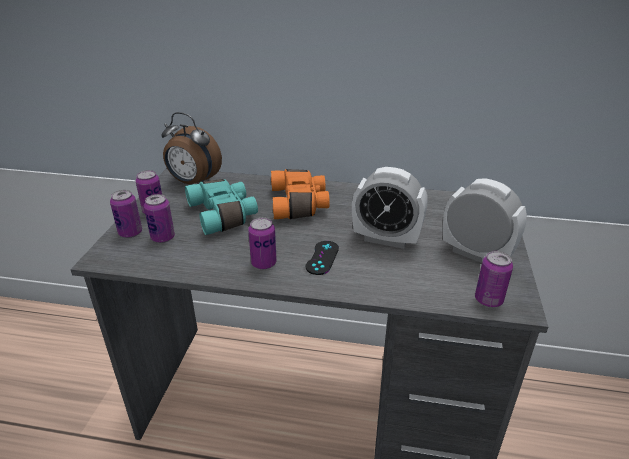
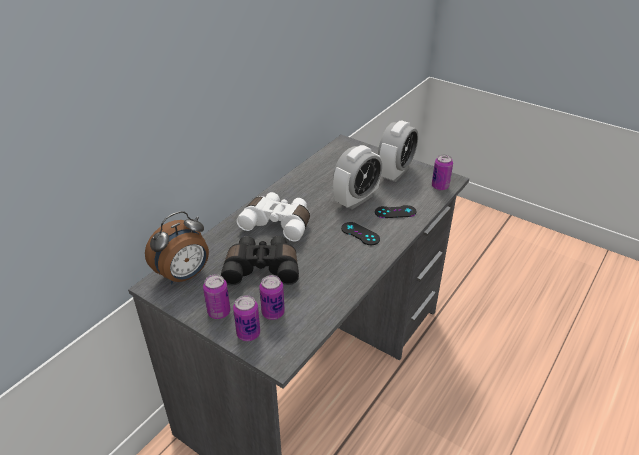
camera: 65 degrees left, 5 degrees up
(224, 214) = (262, 268): turquoise binoculars -> black binoculars
(264, 263) = (349, 263): can -> none
(300, 204) = (278, 223): orange binoculars -> white binoculars
(389, 273) = (395, 212): none -> black game controller
(476, 254) = (395, 173): alarm clock -> alarm clock turned 150 degrees clockwise

